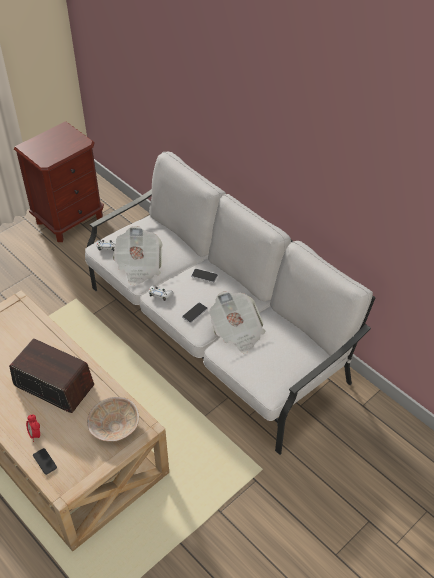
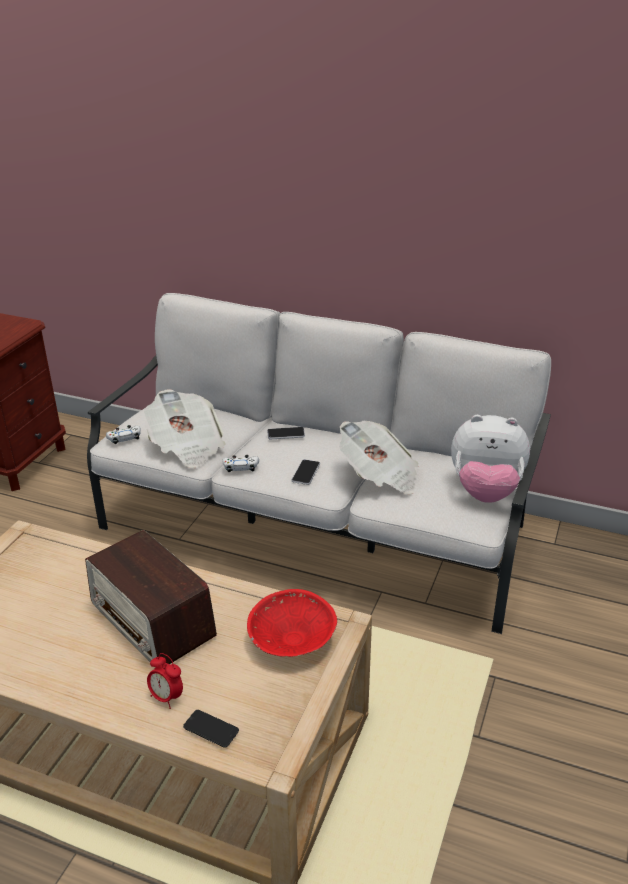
camera: 25 degrees left, 15 degrees down
(53, 385) = (153, 620): radio -> radio turned 135 degrees counterclockwise
(114, 426) = (291, 640): beige bowl -> red bowl
(296, 367) = (485, 491): none -> plush toy

